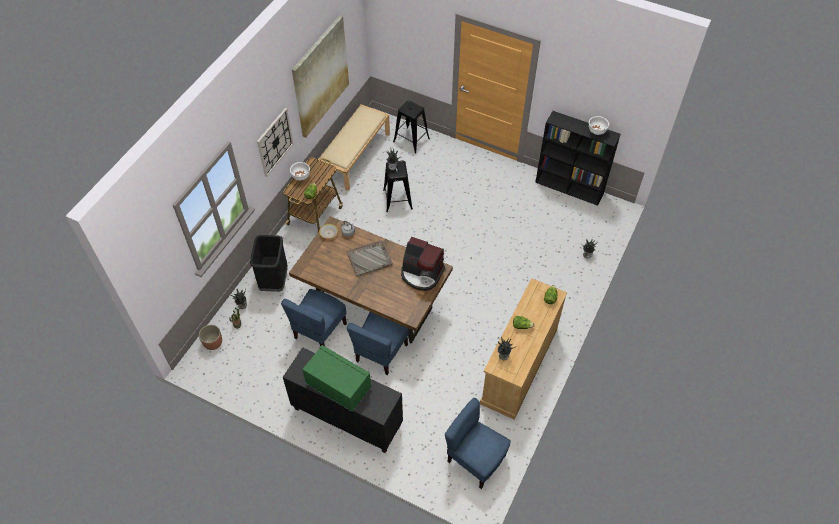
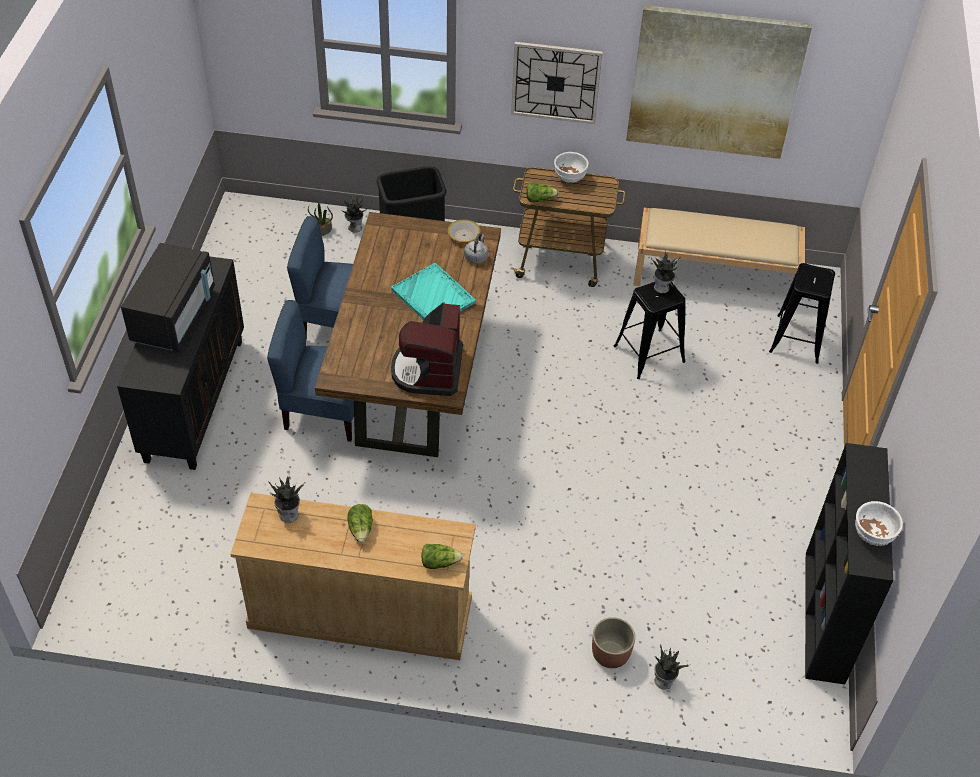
camera: 70 degrees right, 5 degrees down
(213, 343) = (280, 216): planter -> planter (610, 653)
(338, 386) = (174, 316): green microwave -> black microwave
(370, 258) = (433, 297): grey tray -> turquoise tray
(475, 459) = (157, 587): blue chair -> none

